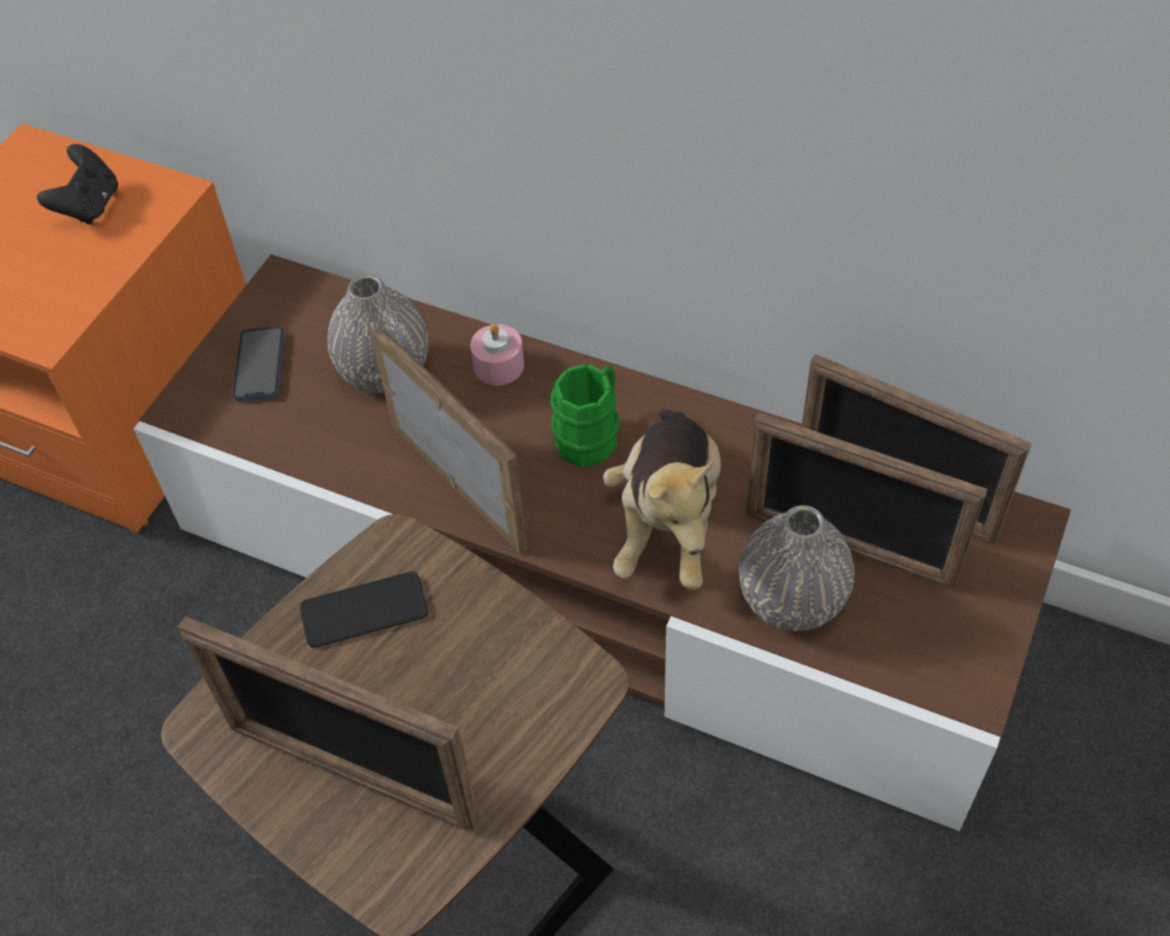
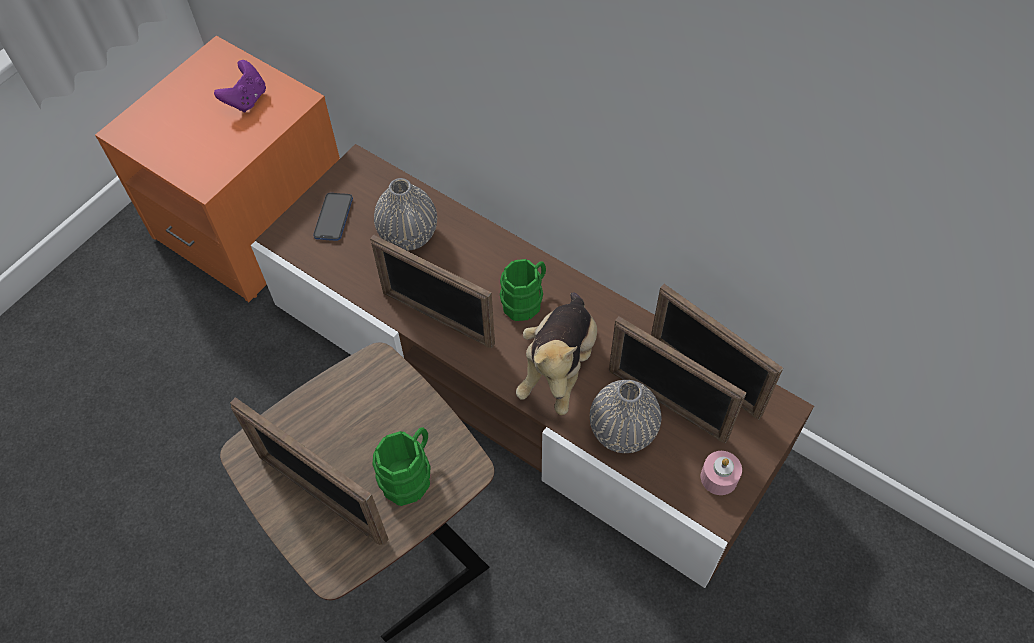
camera: 10 degrees right, 5 degrees up
(89, 206) = (246, 99): black game controller -> purple game controller
(364, 610) = (350, 400): phone -> none
(459, 485) = (437, 318): picture frame -> picture frame turned 150 degrees clockwise
(491, 708) = (410, 474): none -> green mug
(498, 365) = (479, 244): pink candle -> pink candle (719, 477)

